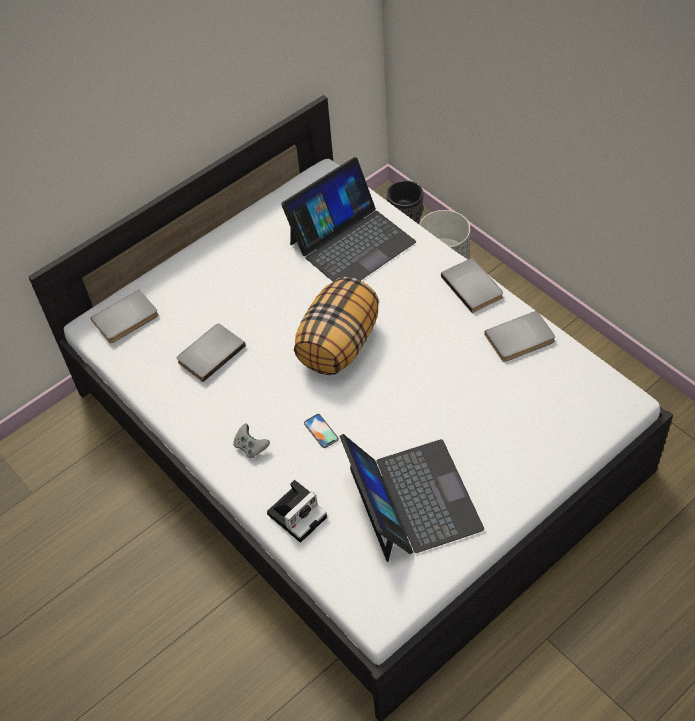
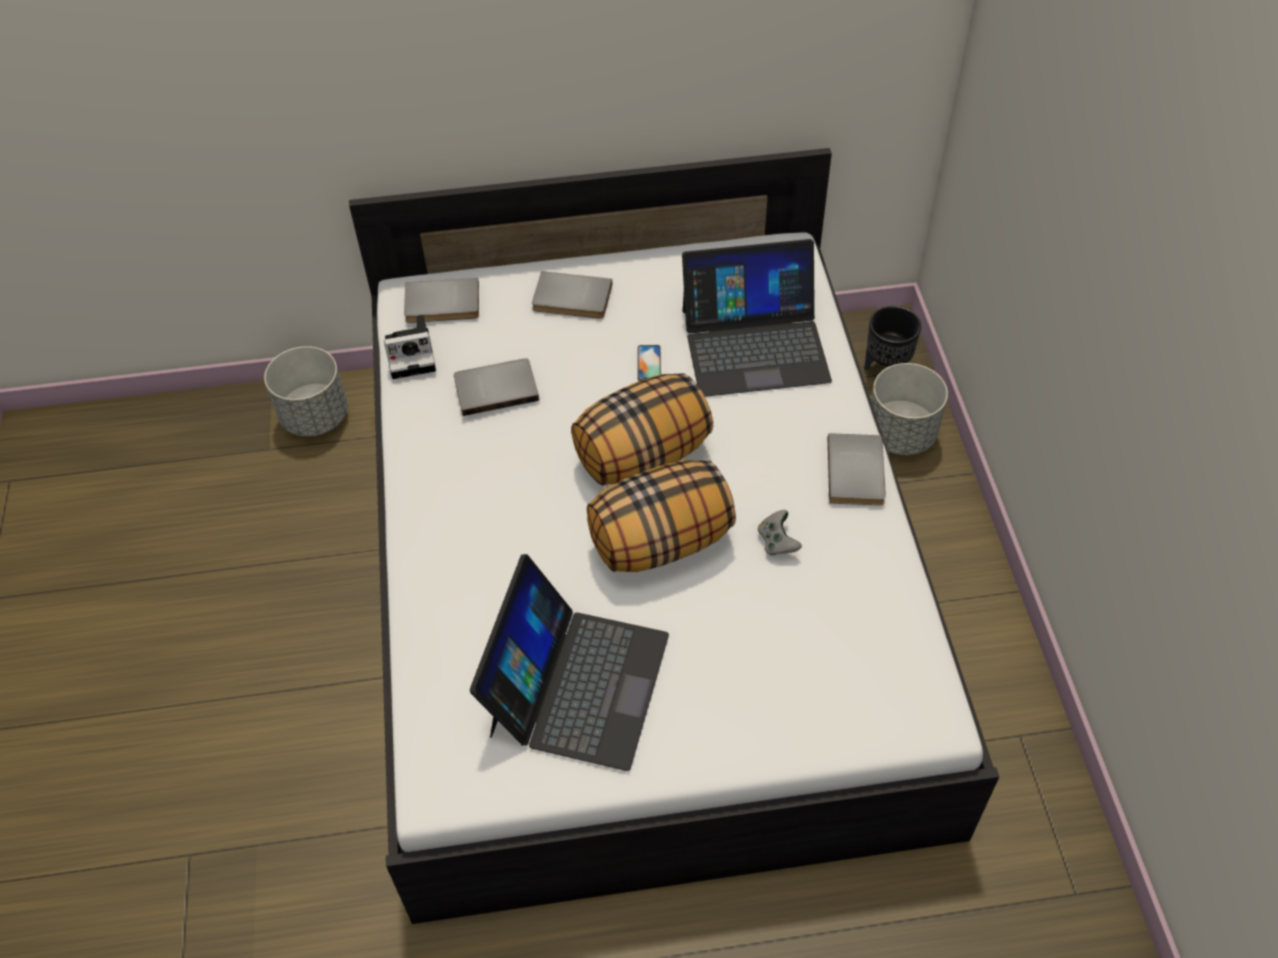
camera: 30 degrees right, 0 degrees up
(47, 453) = (315, 416): none -> grey planter
(251, 447) = (454, 517): grey game controller -> grey game controller (777, 541)
(298, 514) = (442, 622): camera -> camera (413, 354)
(321, 431) = (543, 543): phone -> phone (649, 363)
(392, 390) = (660, 542): none -> pillow
(521, 339) = (863, 568): grey book -> grey book (571, 299)

